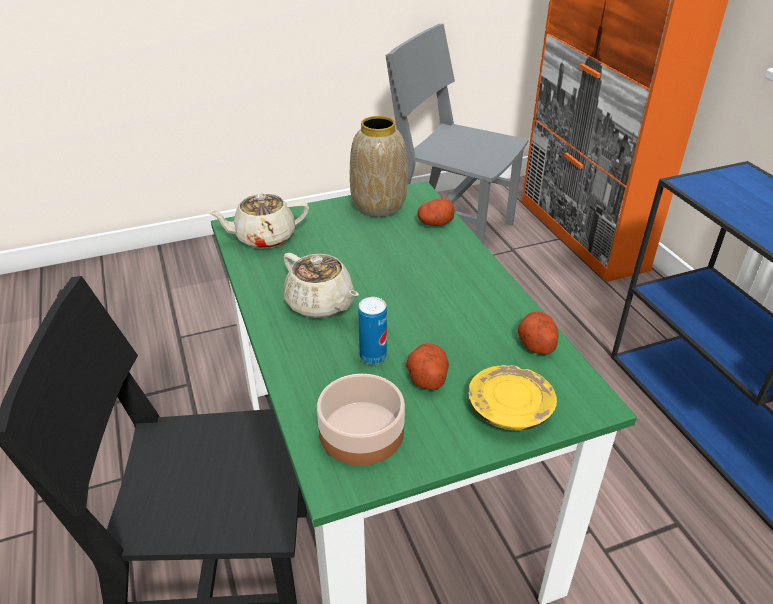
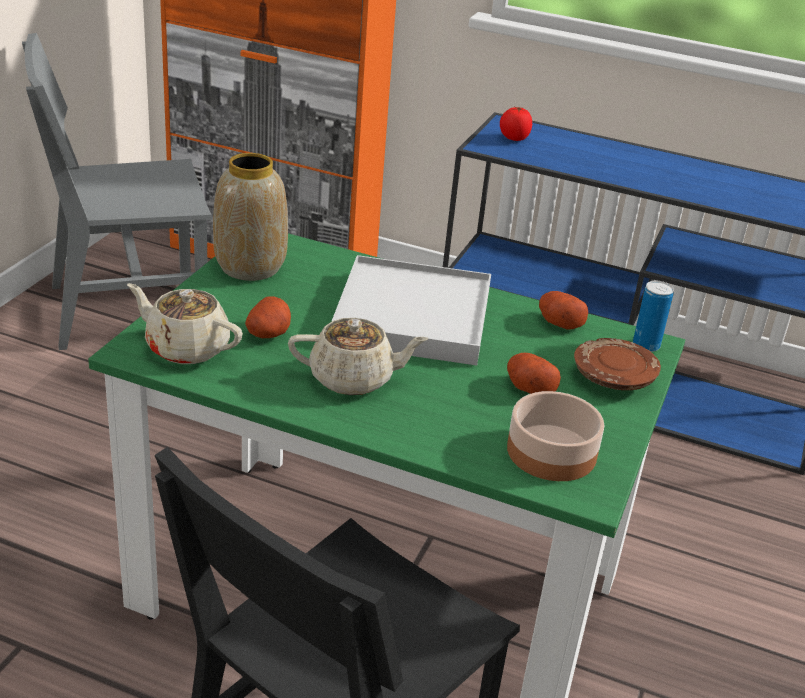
camera: 50 degrees left, 5 degrees down
(263, 237) = (186, 347): beige teapot -> beige teapot turned 90 degrees clockwise
(373, 356) = (467, 395): can -> can (646, 345)
(429, 284) = (413, 316): none -> white tray
(435, 223) = (331, 261): potato -> potato (268, 333)
(509, 408) = (613, 377): yellow plate -> brown plate
(730, 186) = (513, 139): none -> tomato

